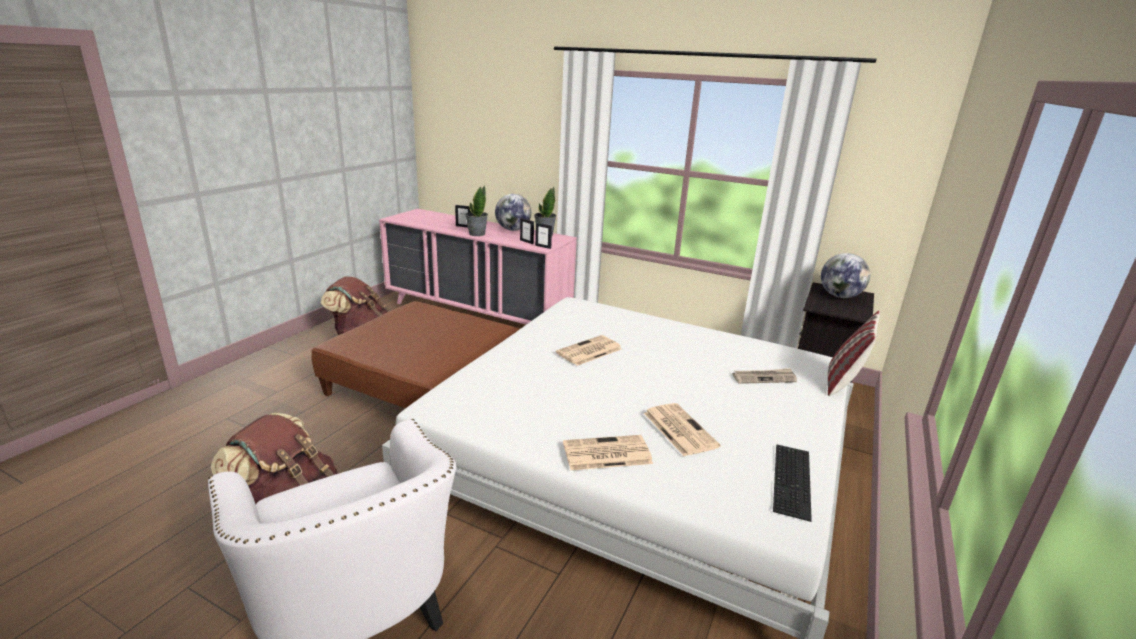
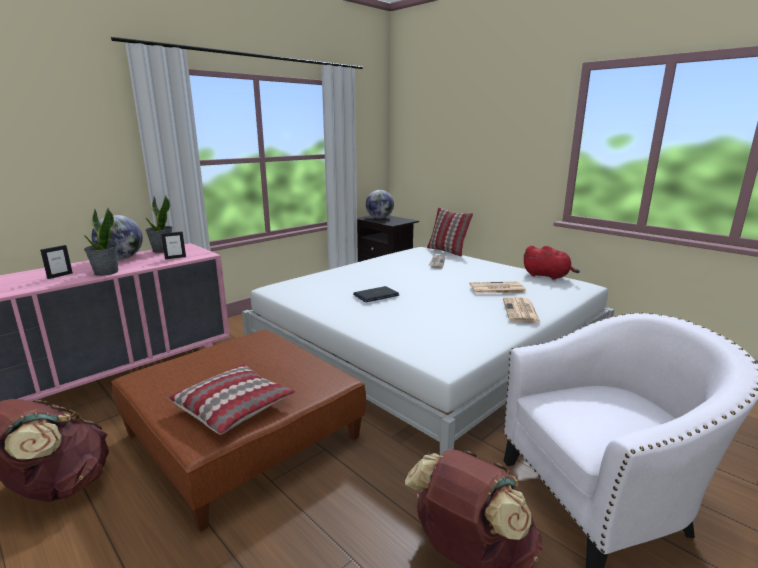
camera: 70 degrees left, 5 degrees down
(379, 344) = (234, 407): none -> pillow
(543, 247) = (202, 254): picture frame -> none
(589, 351) = (376, 295): newspaper -> laptop
(794, 481) = (547, 276): keyboard -> red plush toy

